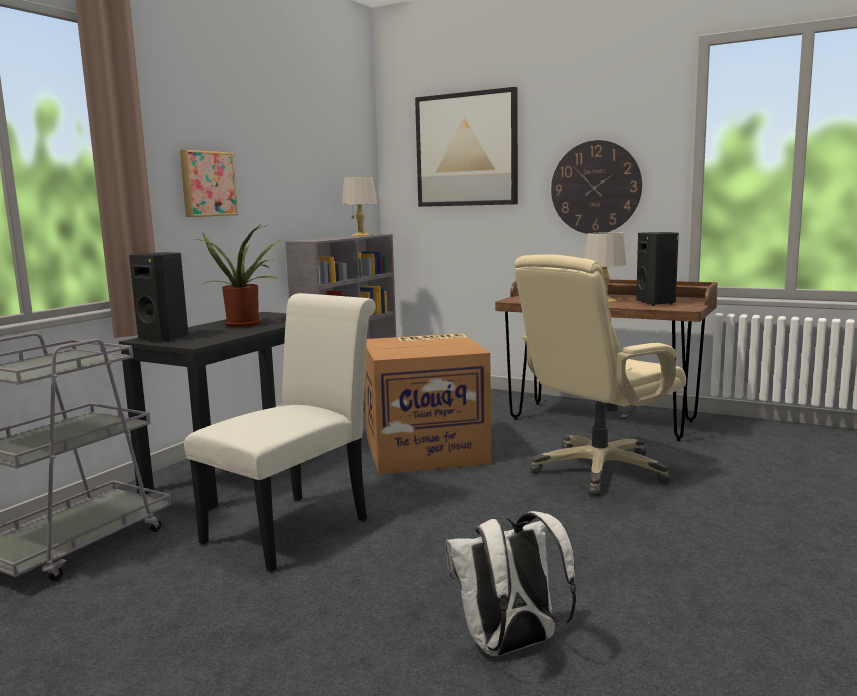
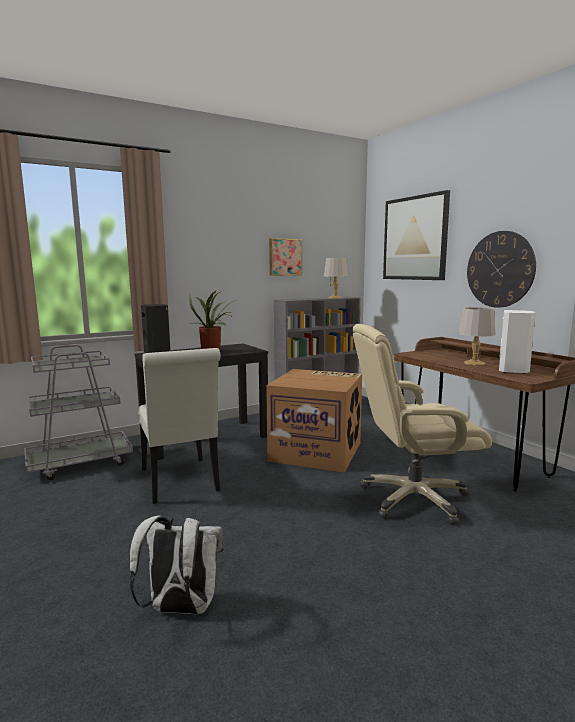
camera: 30 degrees right, 0 degrees up
(207, 184) = (214, 263): picture -> picture (285, 257)
(295, 527) = (180, 483): white chair -> white chair turned 90 degrees clockwise
(657, 303) = (513, 371): black speaker -> white speaker

